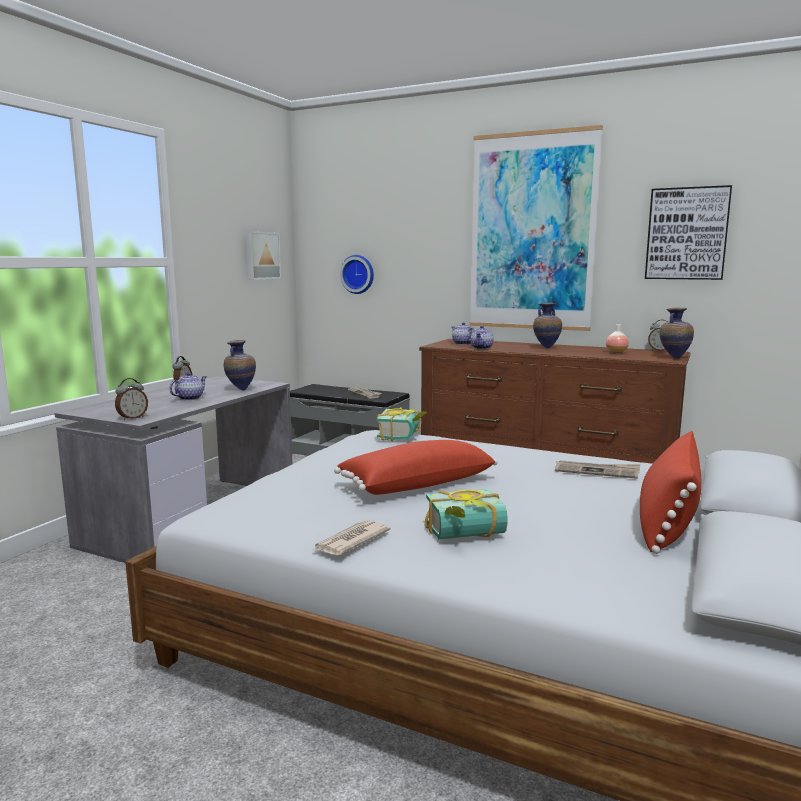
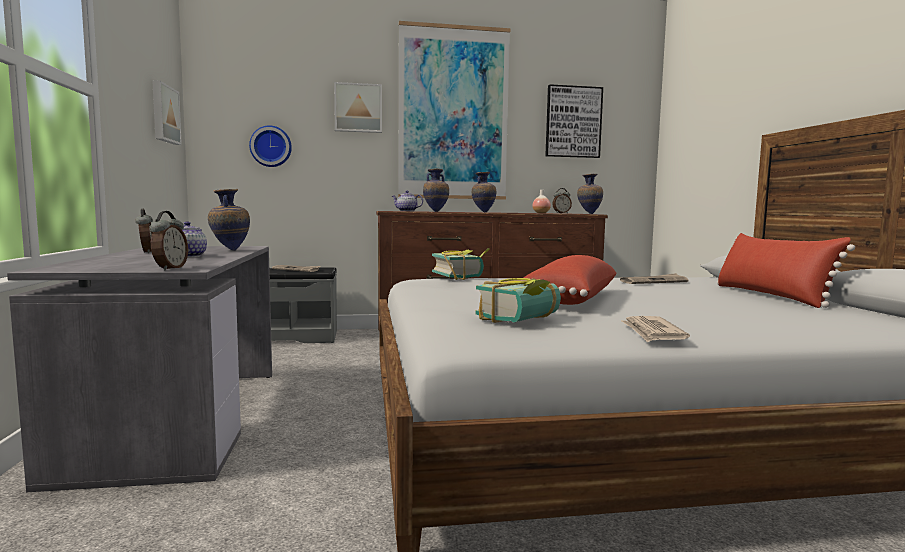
camera: 35 degrees left, 5 degrees down
(434, 232) = (358, 108): none -> picture
(467, 535) = (709, 317): book -> book (524, 320)
(482, 348) = (436, 211): teapot -> vase

